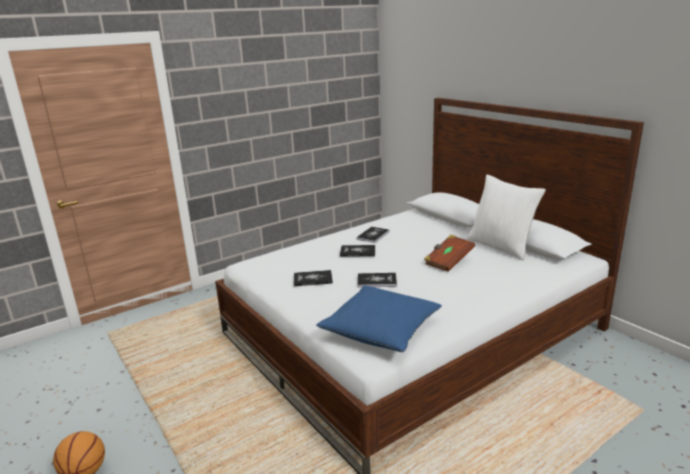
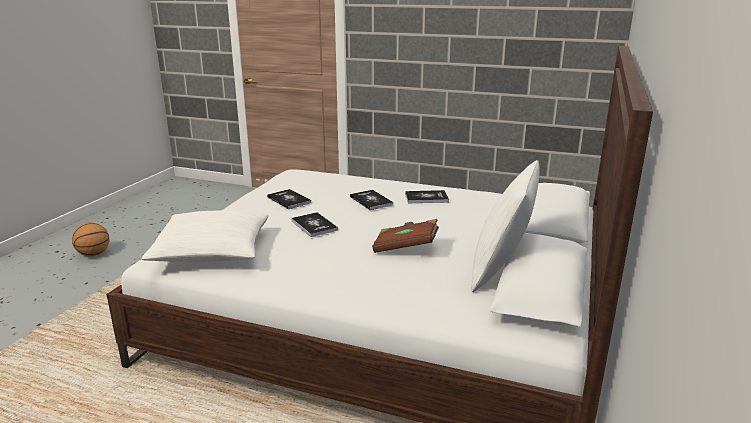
camera: 55 degrees right, 0 degrees up
(381, 329) = (212, 251): blue pillow -> white pillow

